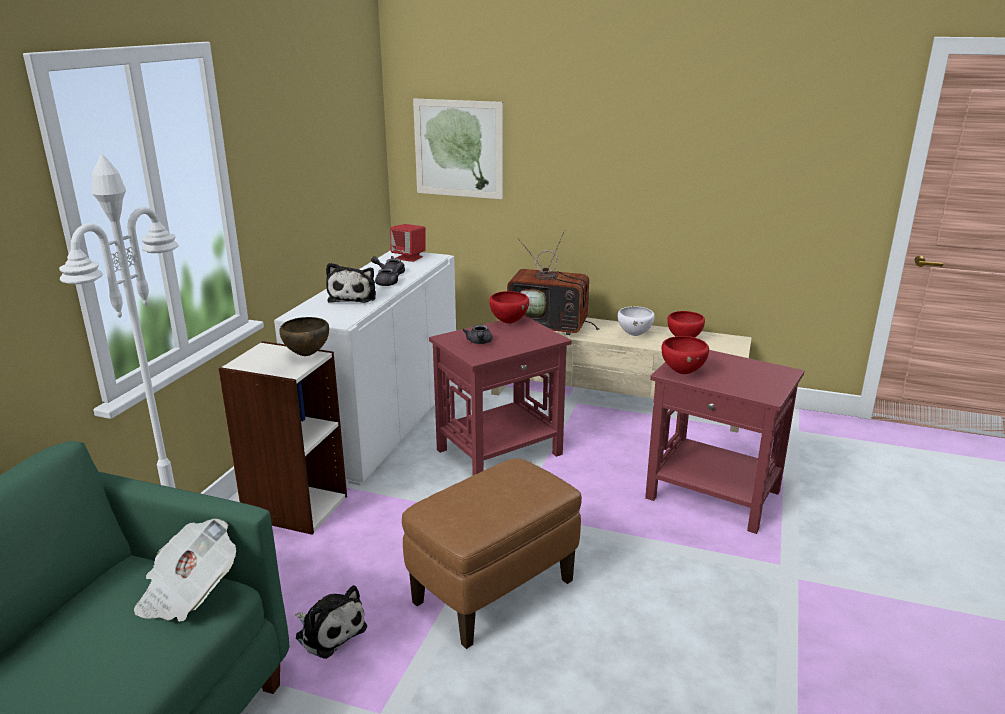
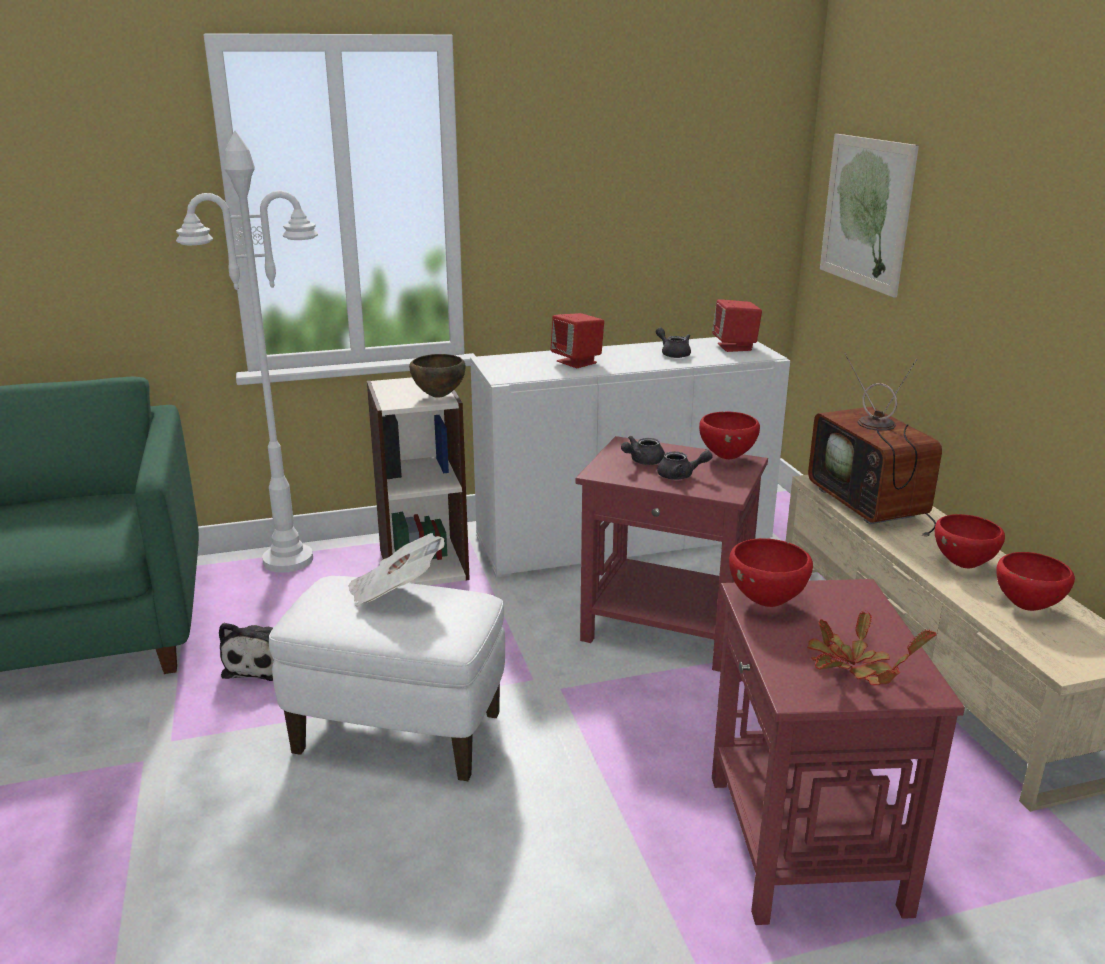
camera: 55 degrees right, 0 degrees up
(188, 592) = (95, 528): newspaper -> newspaper (395, 592)
(353, 297) = (577, 362): plush toy -> red speaker
(390, 283) = (644, 362): grey teapot -> grey teapot (680, 476)
(494, 591) = (399, 733): brown ottoman -> white ottoman
(634, 335) = (963, 565): white bowl -> red bowl
(758, 378) = (853, 668): none -> potted plant

